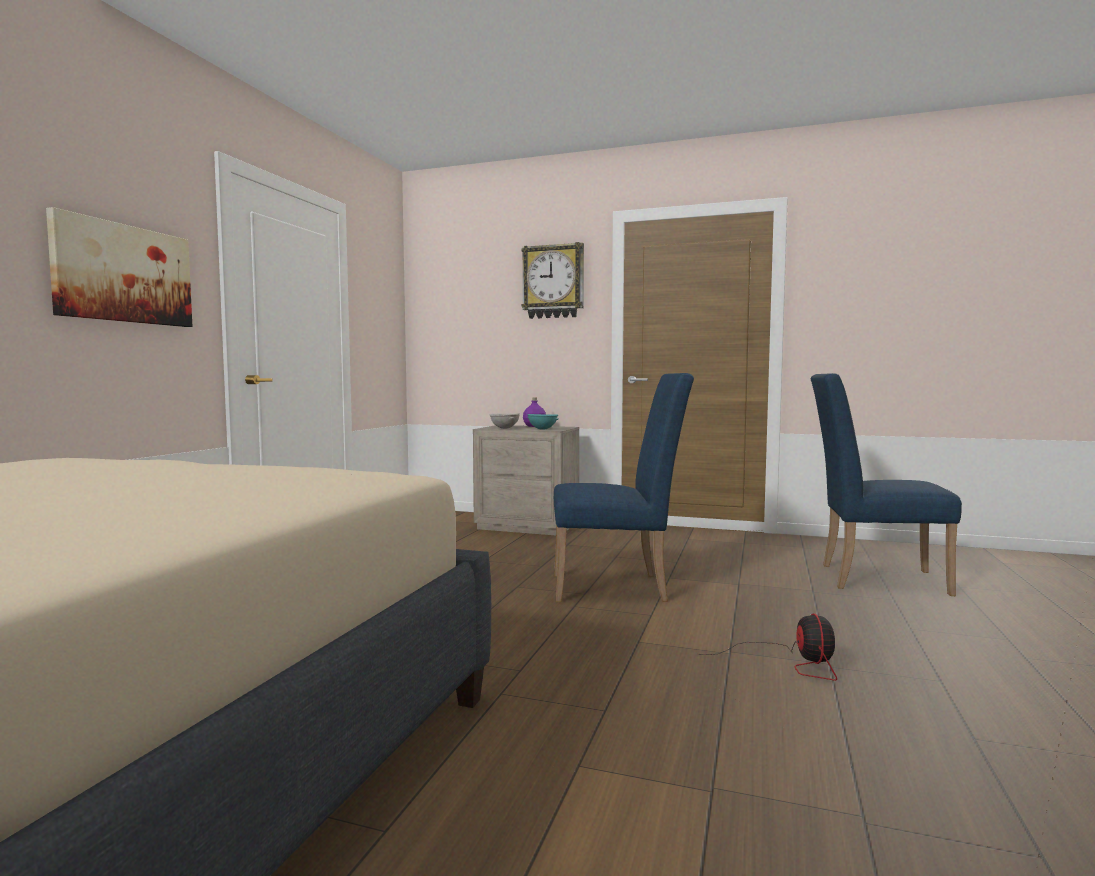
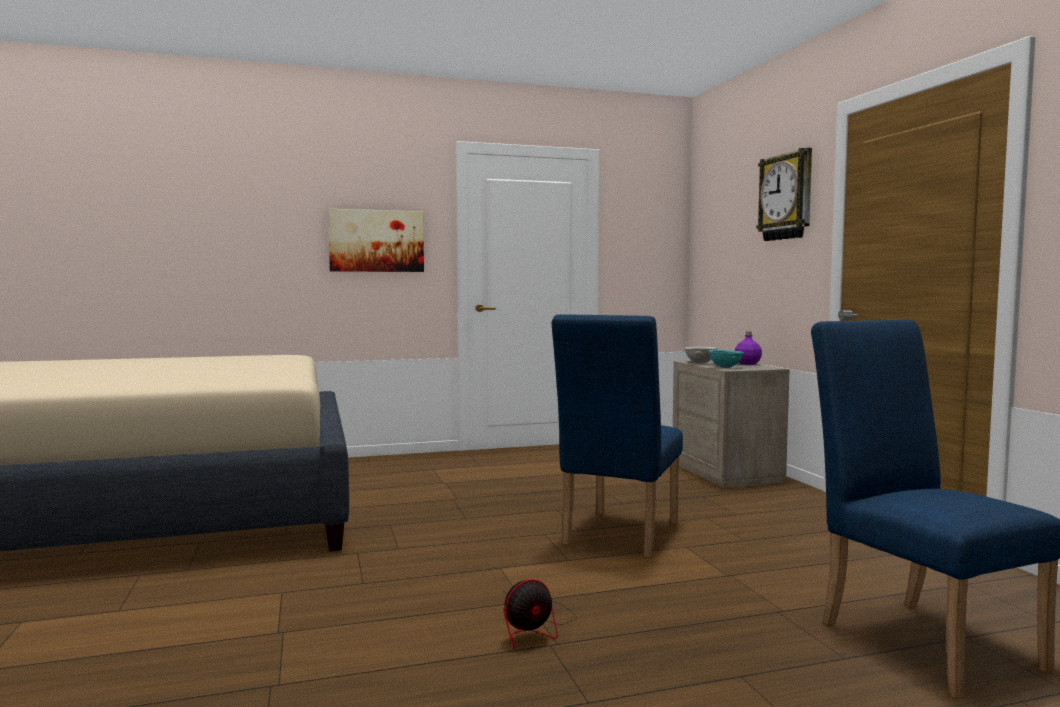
camera: 55 degrees right, 0 degrees up
(618, 587) = (617, 536): blue chair -> blue chair turned 60 degrees clockwise

